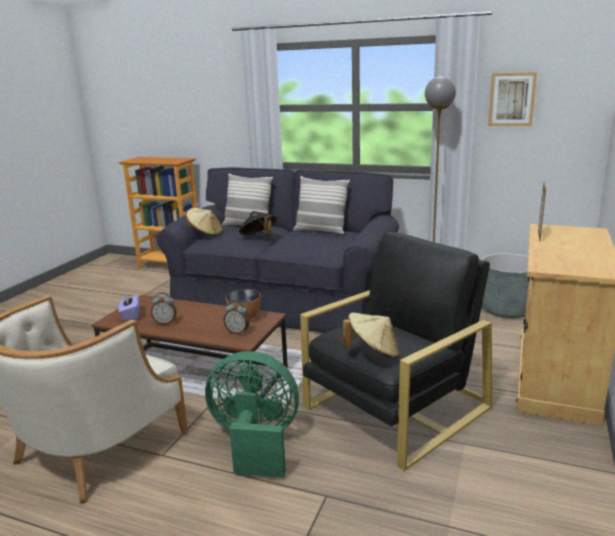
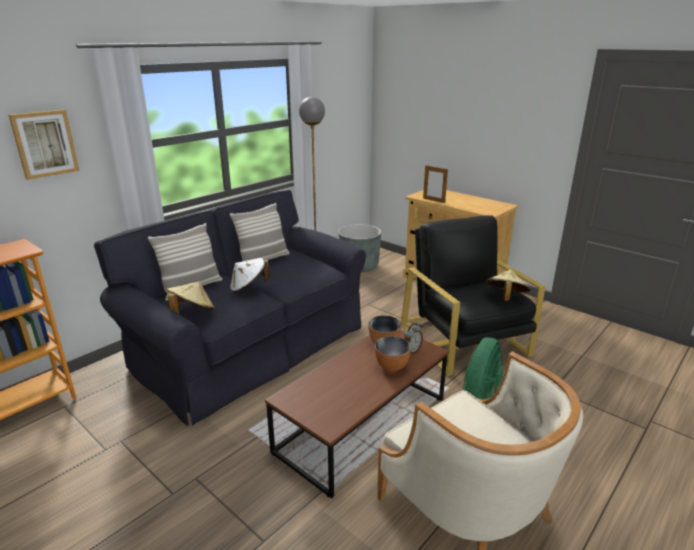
camera: 70 degrees left, 5 degrees up
(130, 316) = (327, 411): purple tissue box -> none
(165, 322) = (363, 388): alarm clock -> none
(204, 328) = (391, 366): none -> bowl
(259, 237) = (248, 287): black hat -> white hat
(512, 99) = (327, 111): picture -> picture (45, 143)

